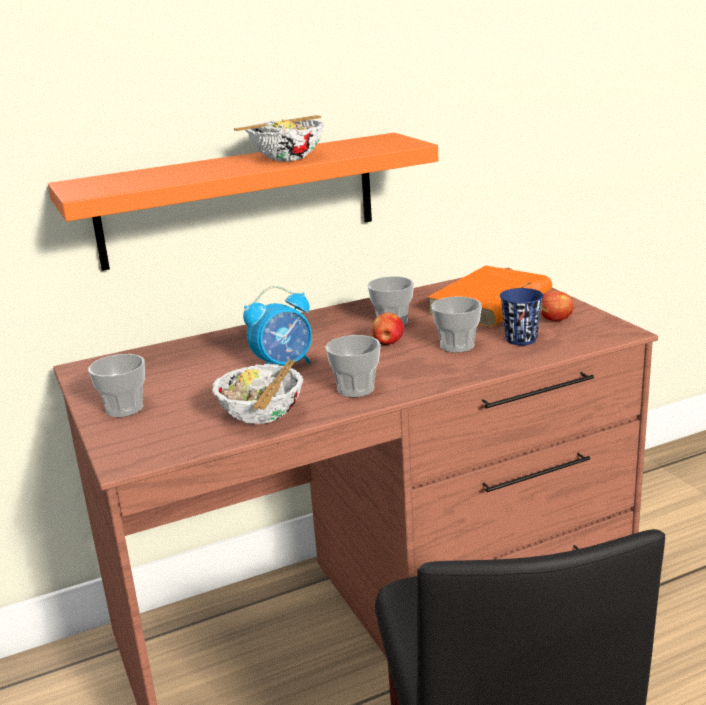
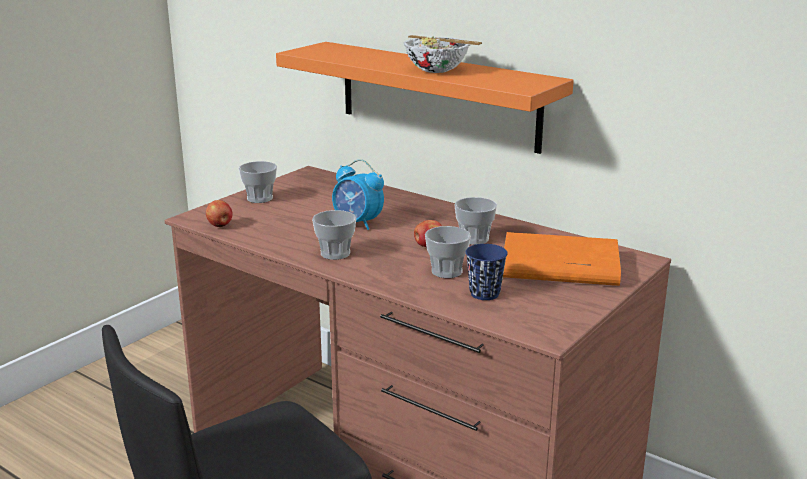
camera: 60 degrees right, 0 degrees up
(262, 416) = (273, 236): bowl -> none
(556, 320) = (548, 301): apple -> apple (220, 225)

